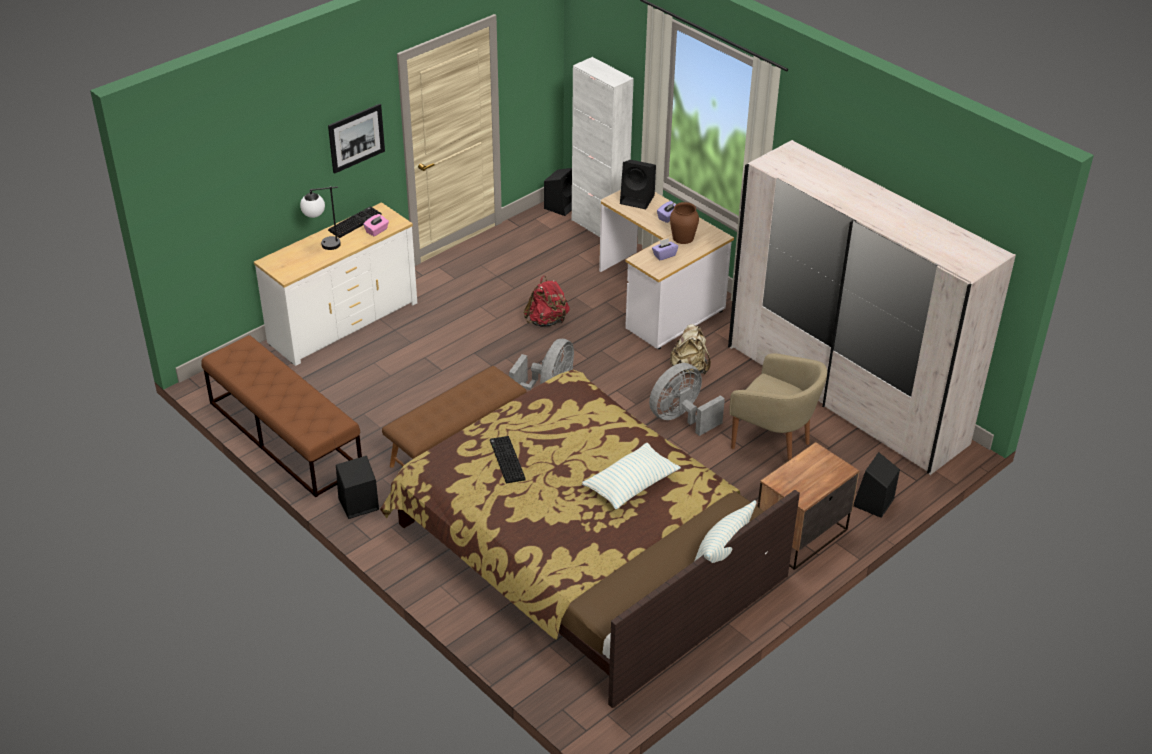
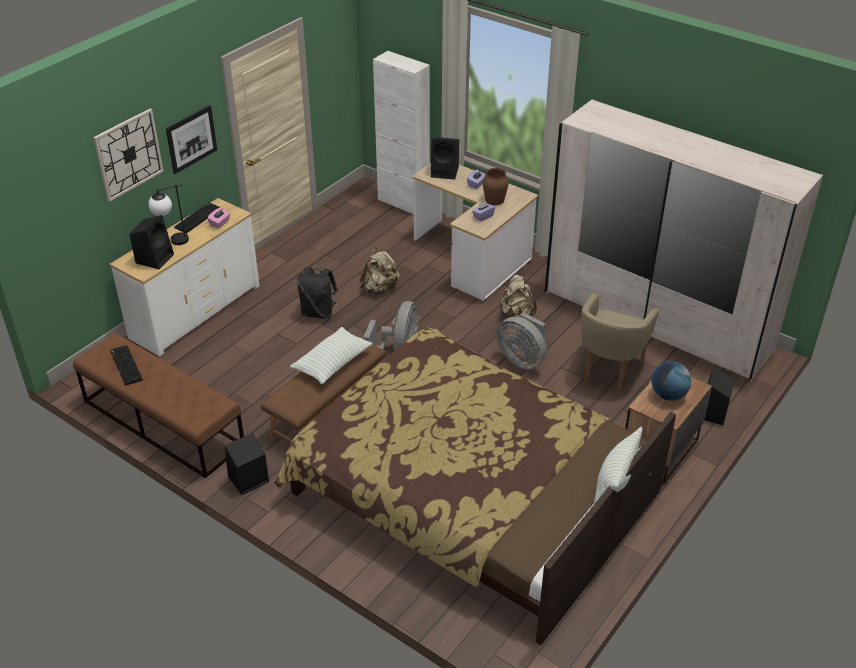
camera: 10 degrees left, 0 degrees up
(284, 149) = (128, 154): none -> wall clock
(473, 339) = (318, 312): none -> black backpack
(506, 460) = (390, 419): keyboard -> keyboard (125, 365)
(547, 321) = (380, 288): red backpack -> beige backpack
(561, 206) = (365, 189): black speaker -> black speaker (155, 258)
(631, 485) = (513, 427): pillow -> pillow (332, 363)
(681, 418) = (522, 359): grey fan -> grey fan turned 90 degrees counterclockwise
(773, 443) = (609, 371): beige armchair -> beige armchair turned 90 degrees clockwise
(808, 474) = (668, 395): none -> globe

